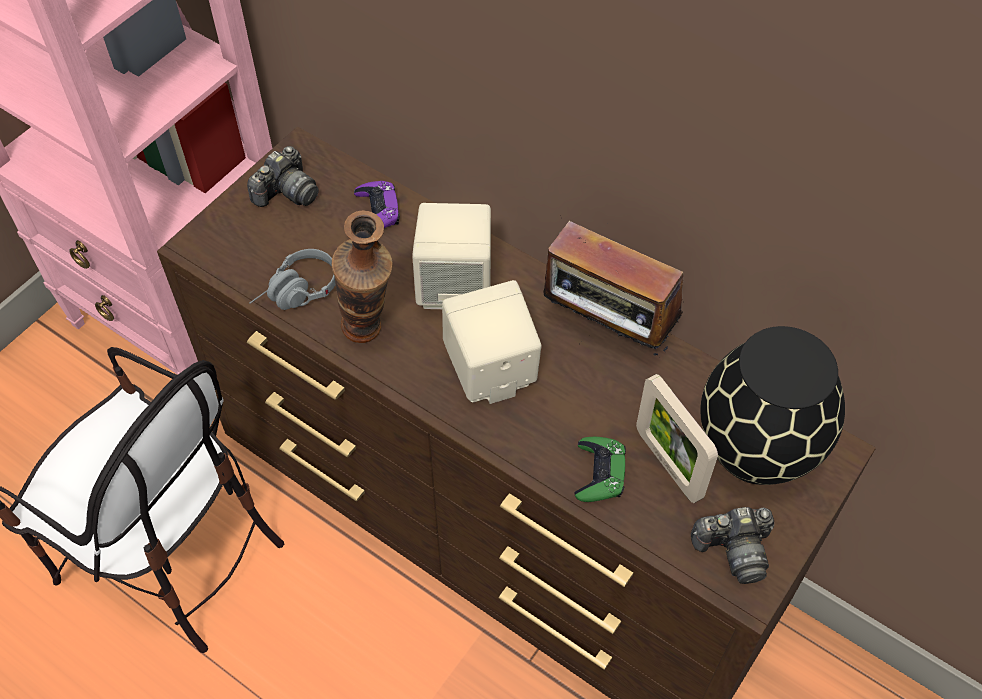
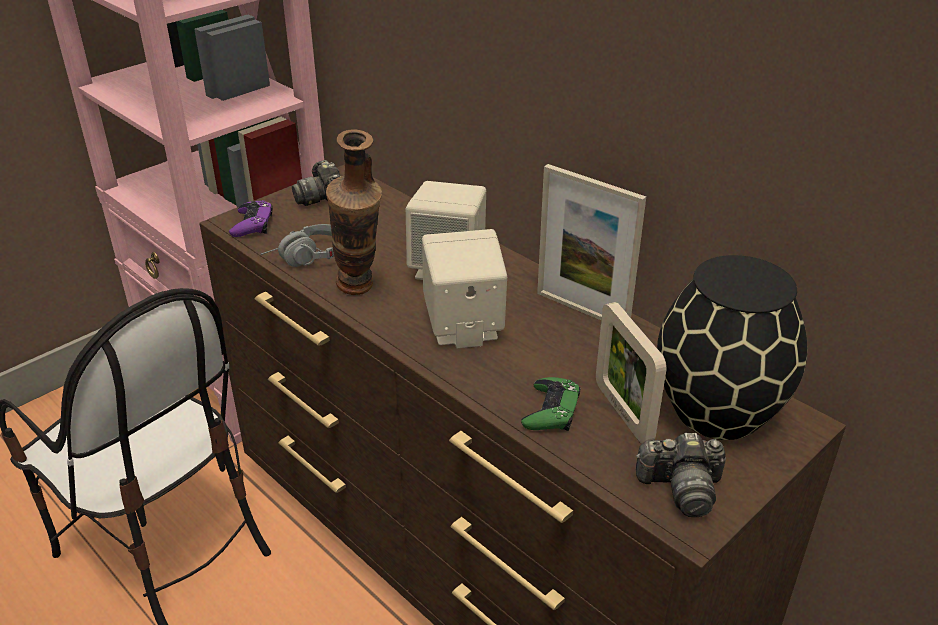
camera: 10 degrees right, 20 degrees down
(286, 192) = (322, 198): camera -> camera turned 105 degrees clockwise
(377, 211) = (395, 216): purple game controller -> purple game controller (252, 224)
(606, 330) = (582, 310): radio -> picture frame

